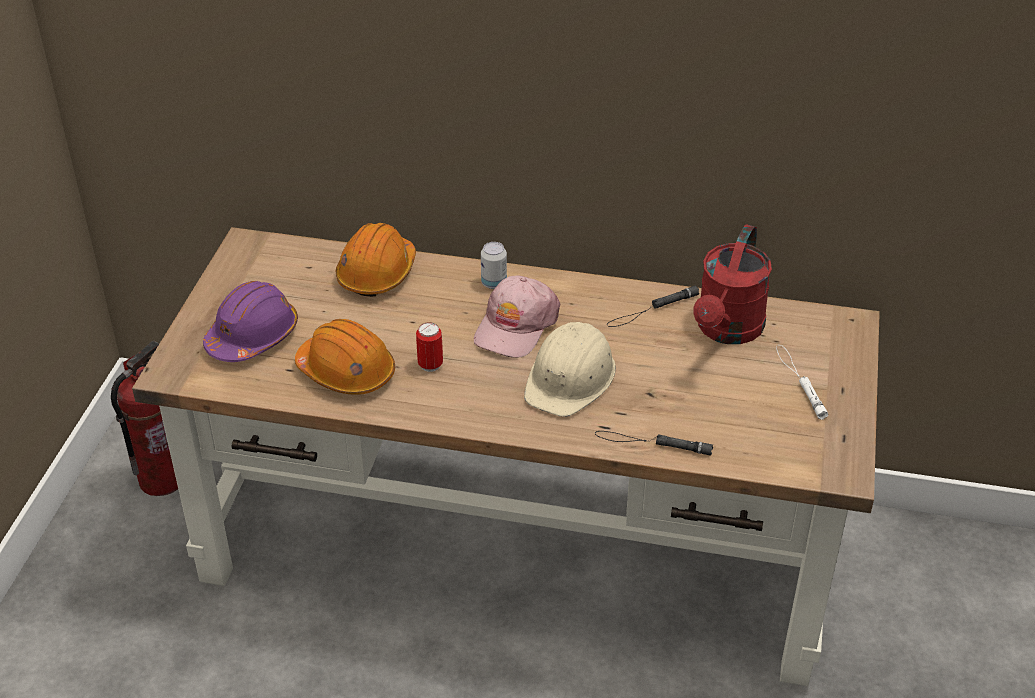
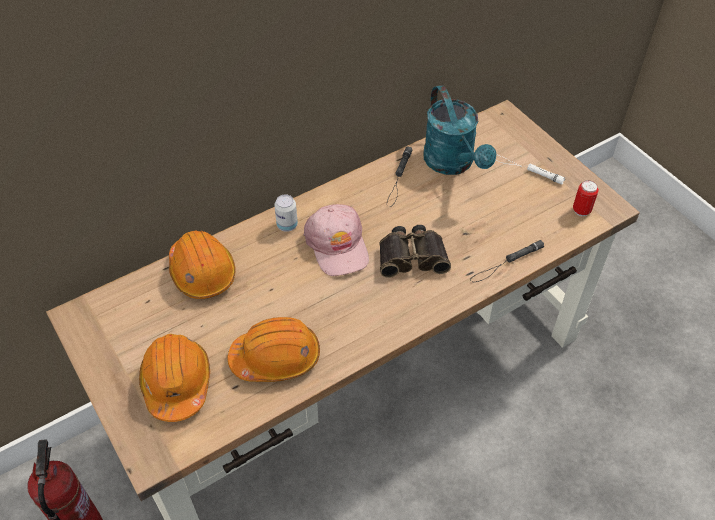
camera: 45 degrees left, 10 degrees up
(253, 337) = (177, 383): purple hard hat -> orange hard hat
(430, 365) = (322, 311): can -> can (581, 210)
(571, 378) = (412, 255): beige hard hat -> binoculars
(727, 331) = (453, 164): red watering can -> turquoise watering can

